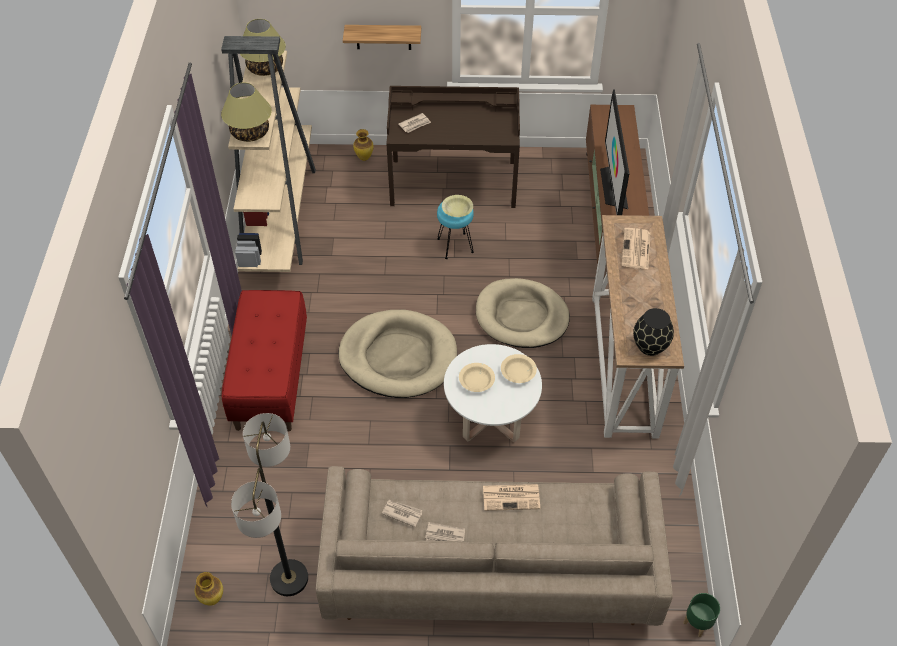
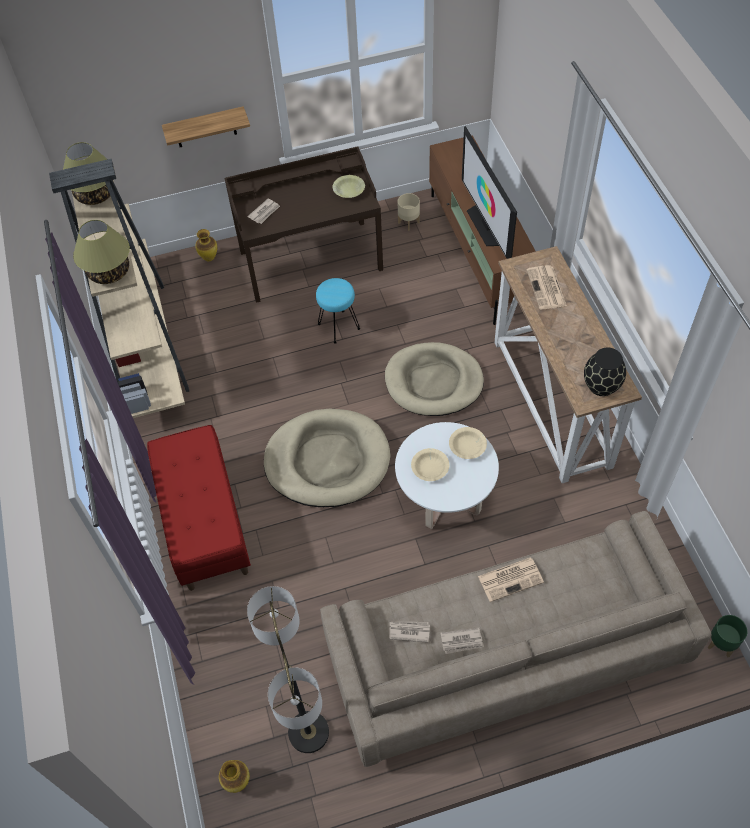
camera: 15 degrees left, 5 degrees up
(457, 210) = (337, 291): yellow bowl -> yellow bowl (349, 190)
(556, 172) = (409, 222): none -> beige planter

